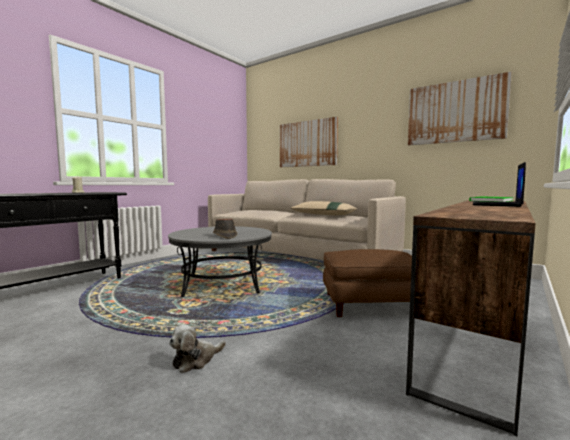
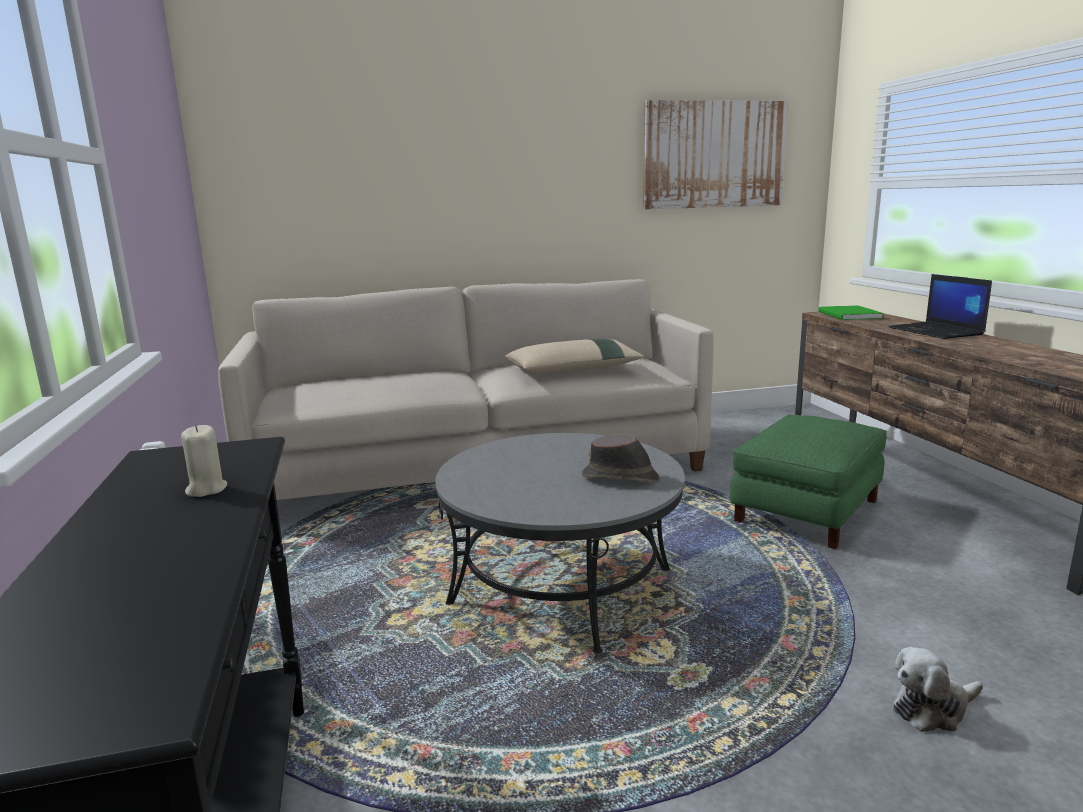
camera: 50 degrees left, 10 degrees up
(196, 360) = (932, 709): plush toy -> plush toy turned 75 degrees clockwise
(307, 143) = (416, 194): picture -> none
(372, 304) = (805, 510): brown ottoman -> green ottoman

